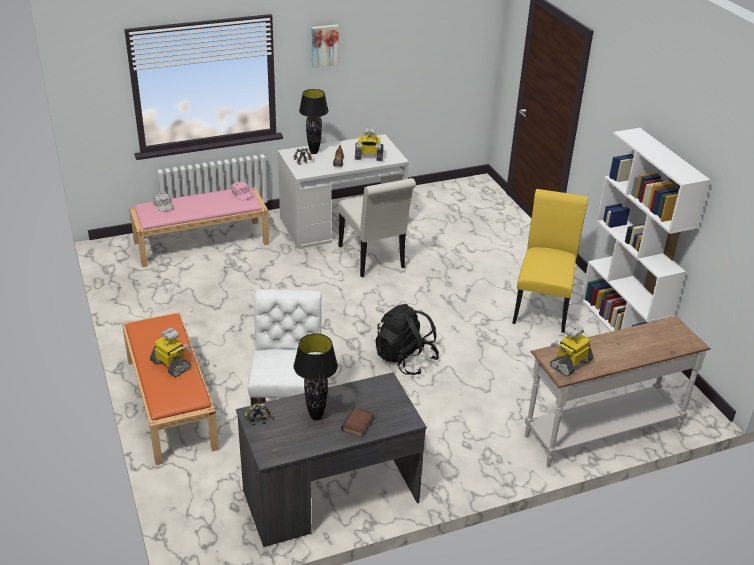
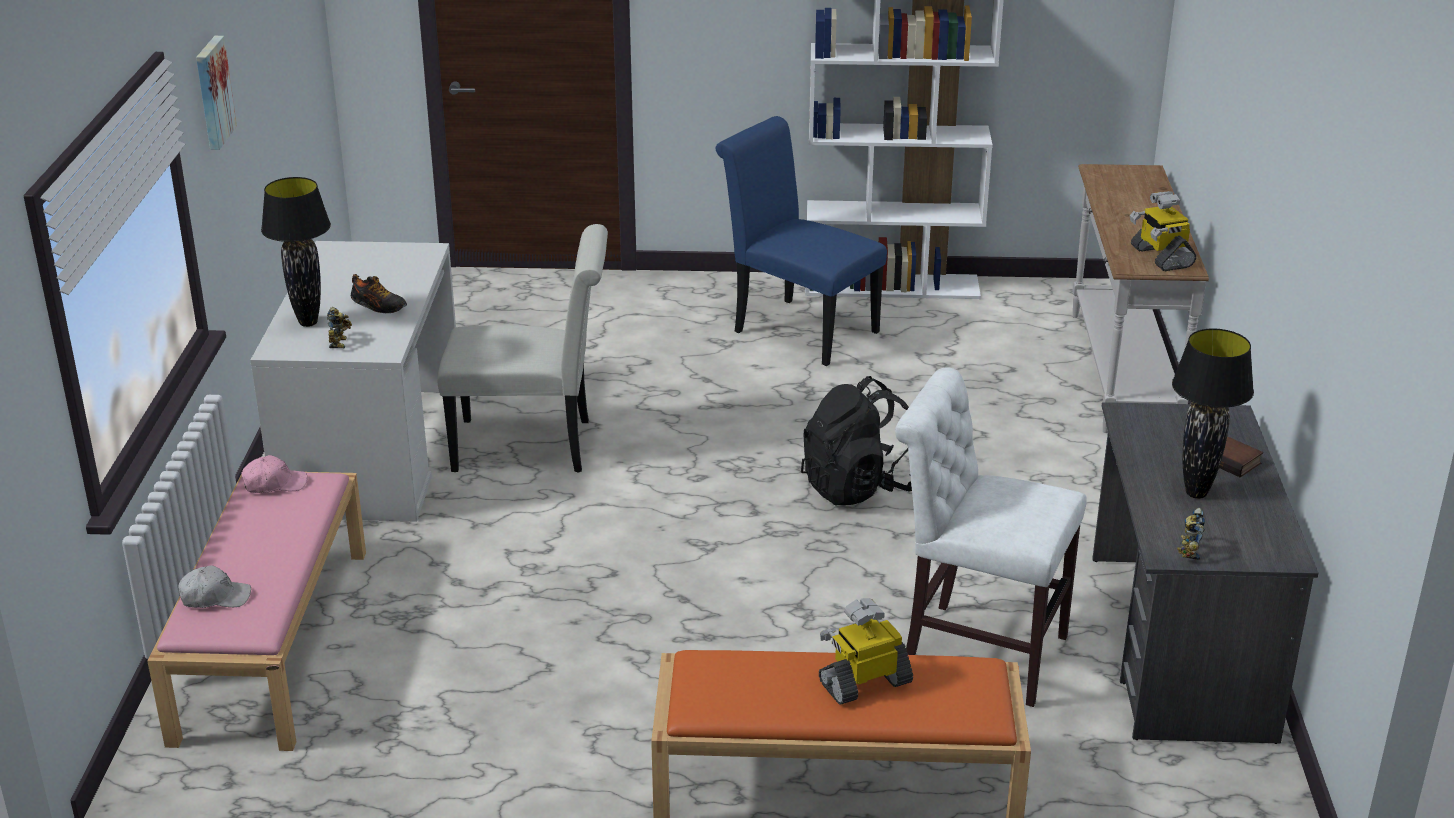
camera: 65 degrees left, 5 degrees down
(368, 157) = (391, 274): toy robot -> none
(542, 306) = (798, 329): yellow chair -> blue chair

